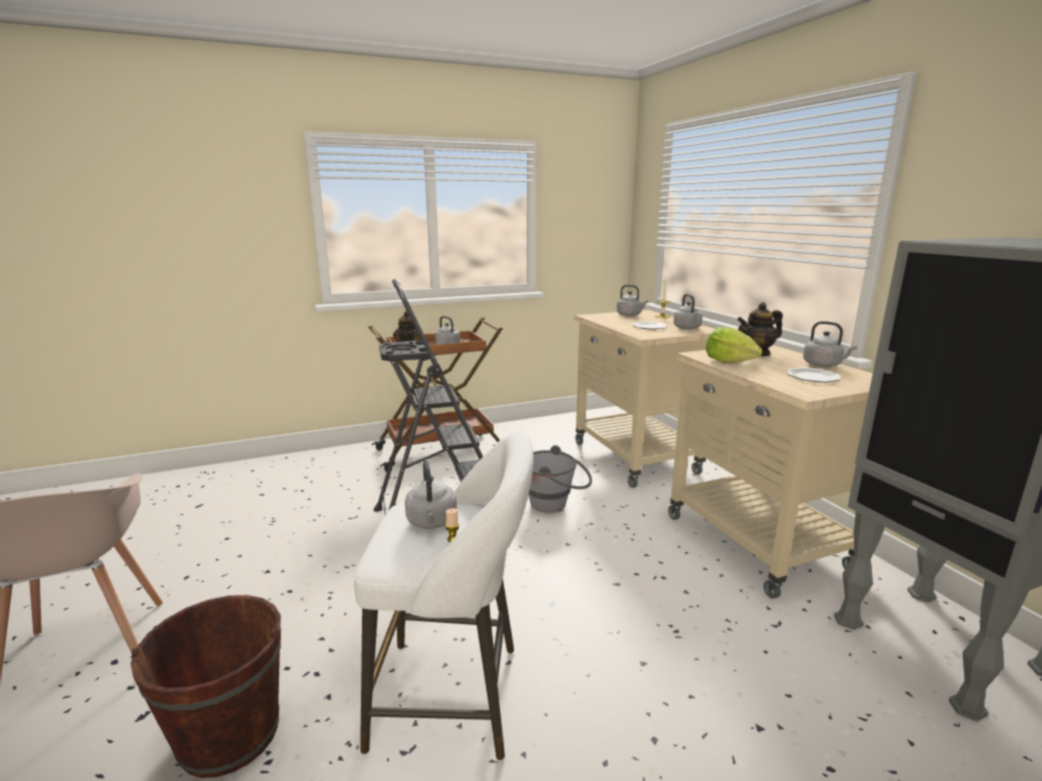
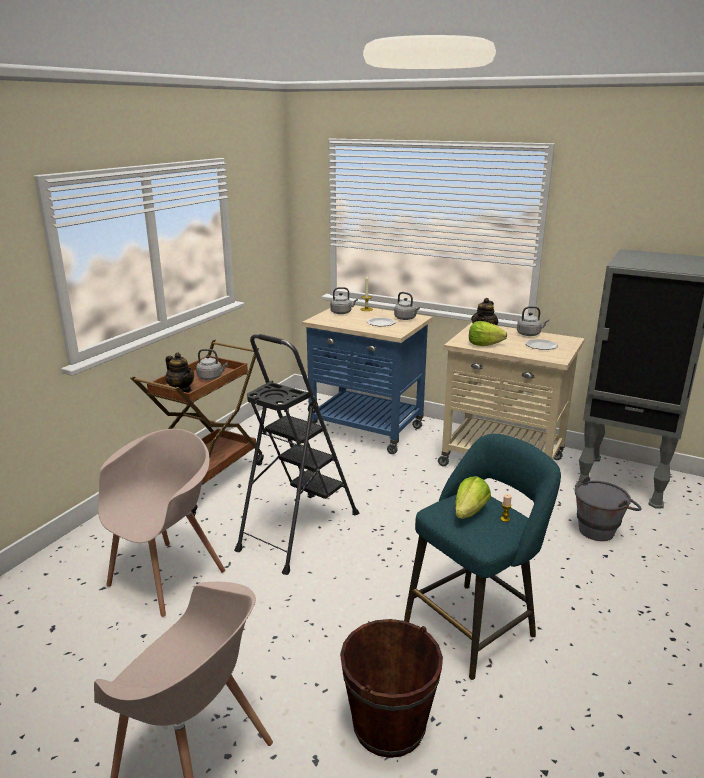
camera: 40 degrees left, 5 degrees up
(304, 506) = (167, 577): none -> beige chair
(432, 522) = (469, 512): grey kettle -> lettuce
(456, 697) = (474, 626): white stool -> turquoise stool
(556, 504) = (362, 486): grey bucket -> grey bucket (601, 529)
(636, 458) = (366, 431): beige cart -> blue cart

